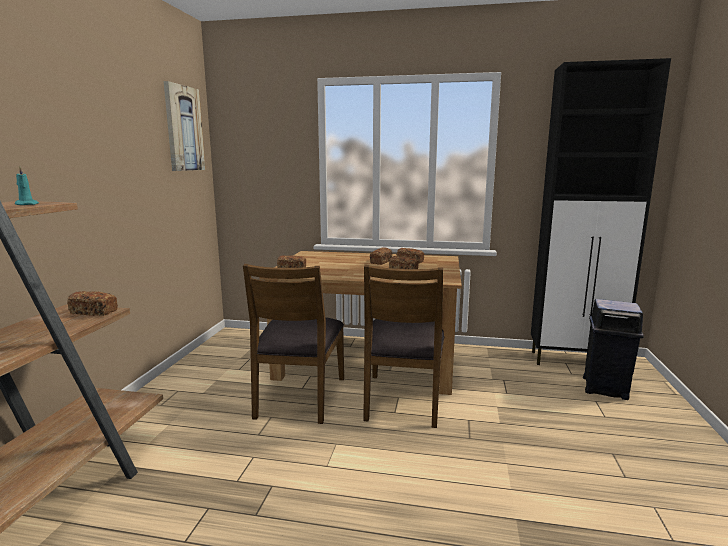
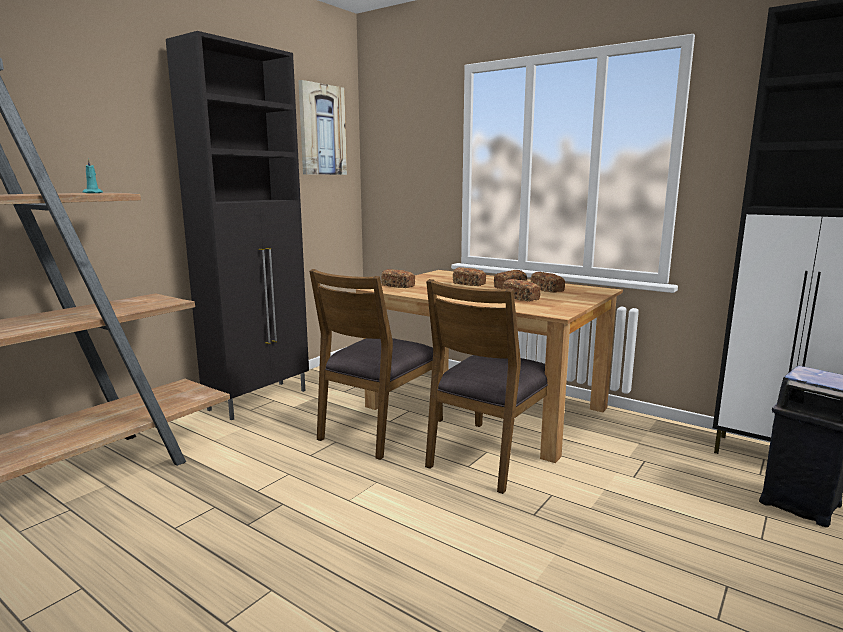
camera: 25 degrees right, 0 degrees up
(94, 312) = (164, 301): bread -> bread (469, 284)
(162, 393) = (260, 400): none -> black cabinet

